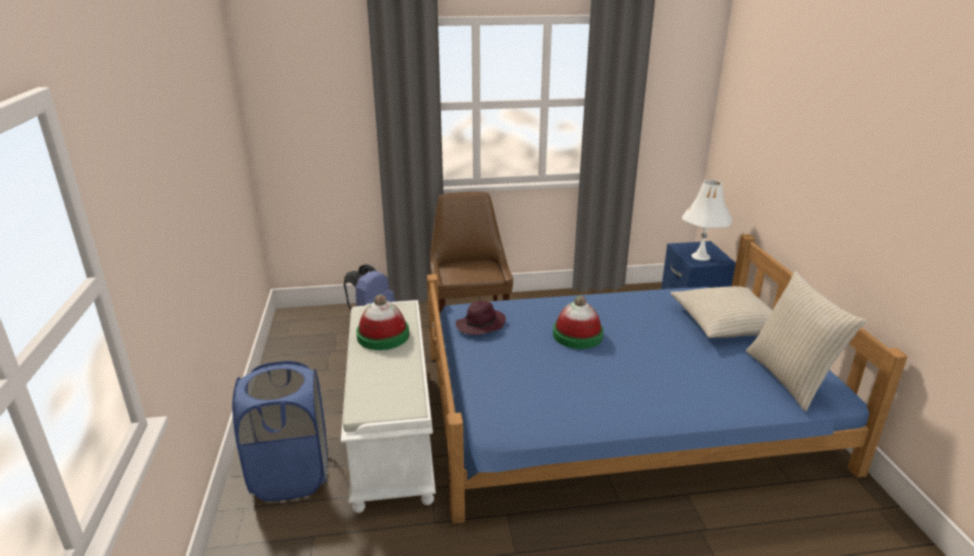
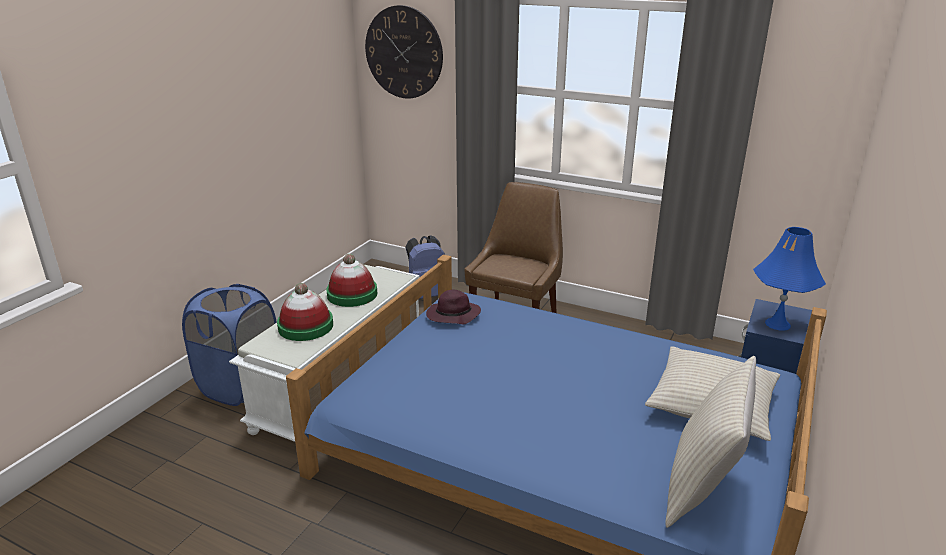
camera: 35 degrees right, 0 degrees up
(302, 84) = (404, 52): none -> wall clock
(577, 335) = (527, 355): hat -> hat (305, 326)
(700, 256) = (777, 324): white table lamp -> blue table lamp

